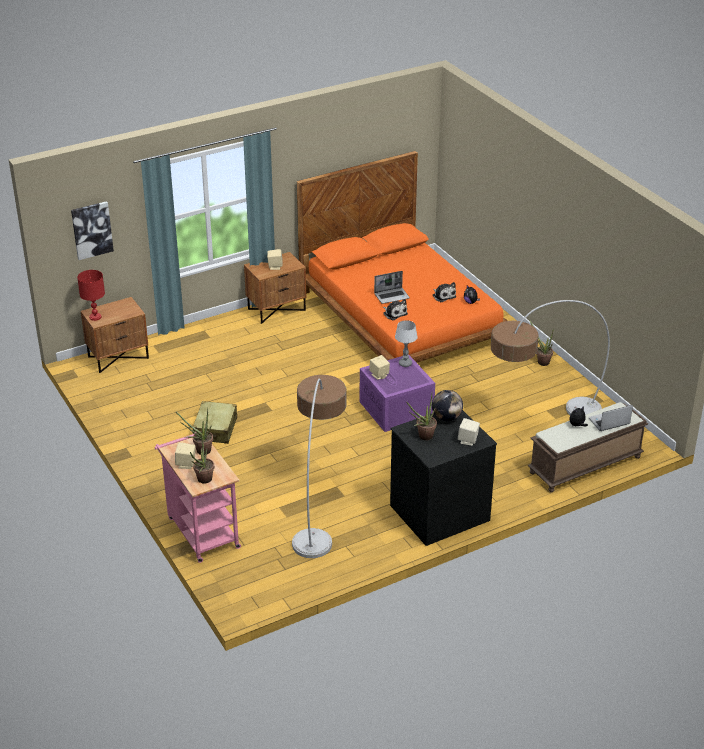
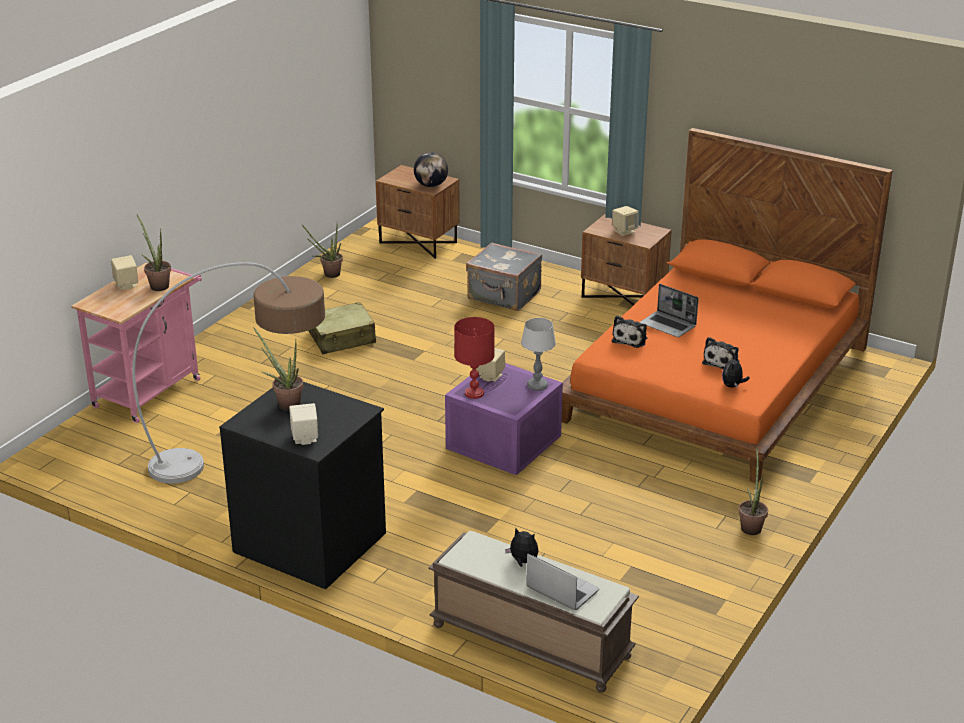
camera: 60 degrees right, 5 degrees down
(92, 230) = (427, 68): picture -> none
(95, 317) = (397, 174): red table lamp -> red table lamp (474, 393)
(203, 481) = (102, 303): potted plant -> potted plant (328, 274)
(229, 350) = (504, 296): none -> grey suitcase
(446, 418) = (344, 408): globe -> globe (431, 185)
(539, 419) = (602, 565): floor lamp -> none

